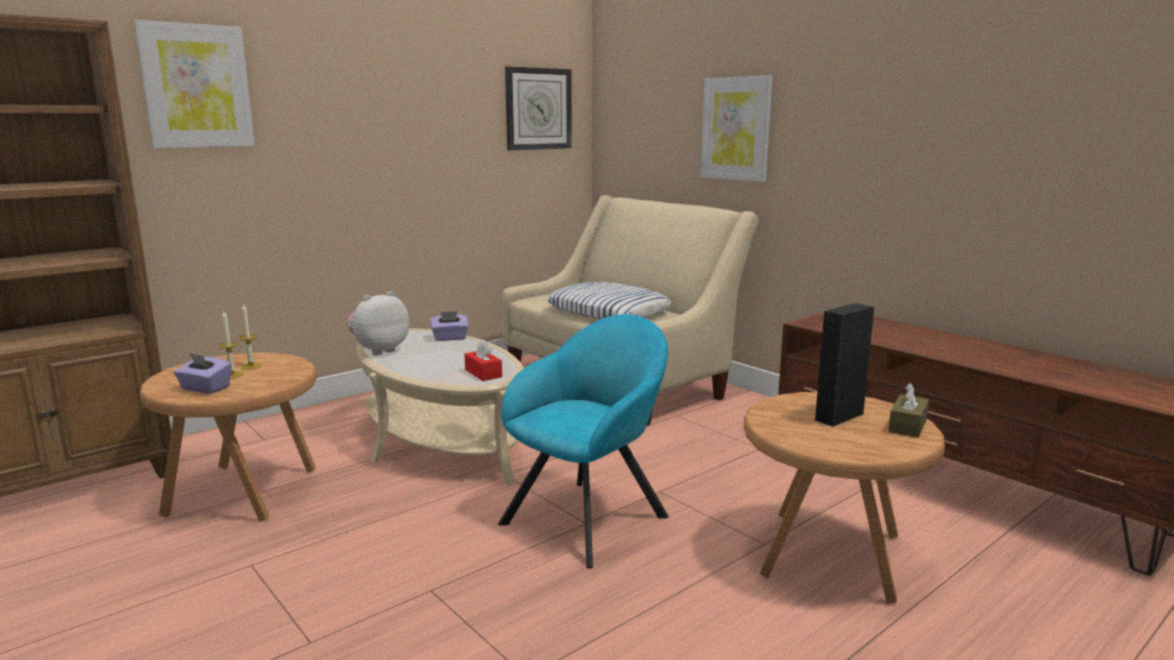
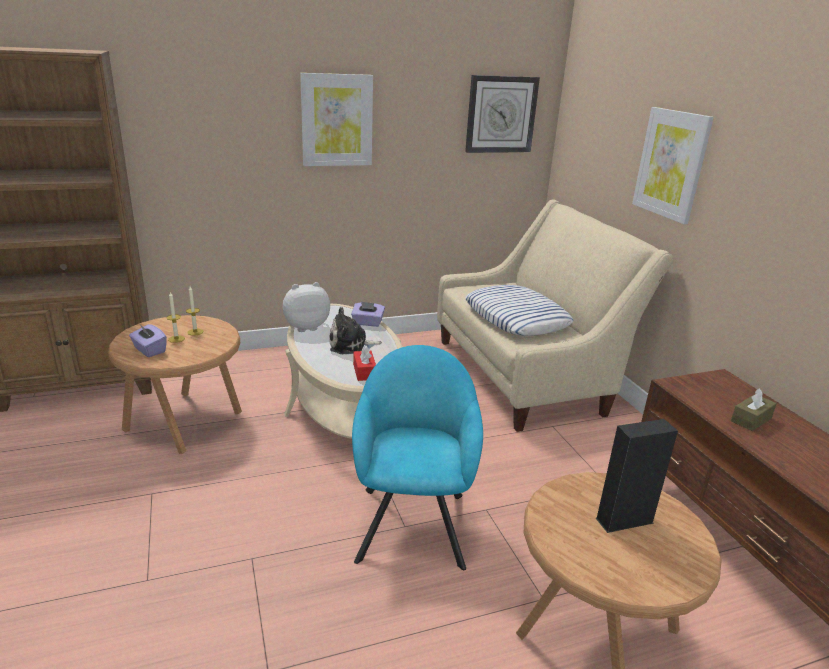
camera: 20 degrees right, 10 degrees up
(196, 86) = (193, 94): picture -> picture (337, 120)
(447, 357) = (351, 345): none -> plush toy
(590, 516) = (412, 520): turquoise armchair -> turquoise armchair turned 60 degrees counterclockwise
(907, 426) = (687, 554): brown tissue box -> brown tissue box (751, 419)

